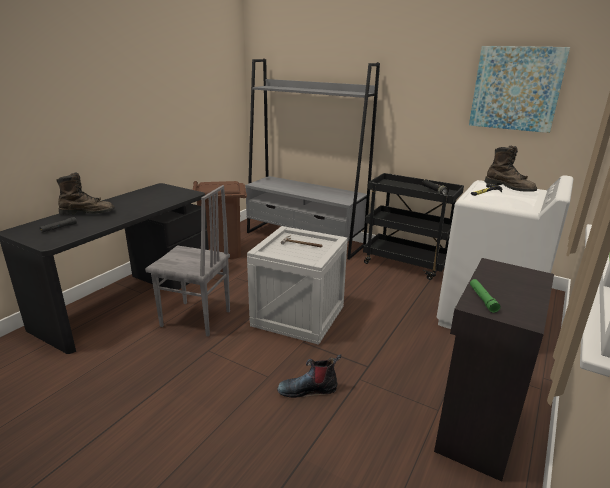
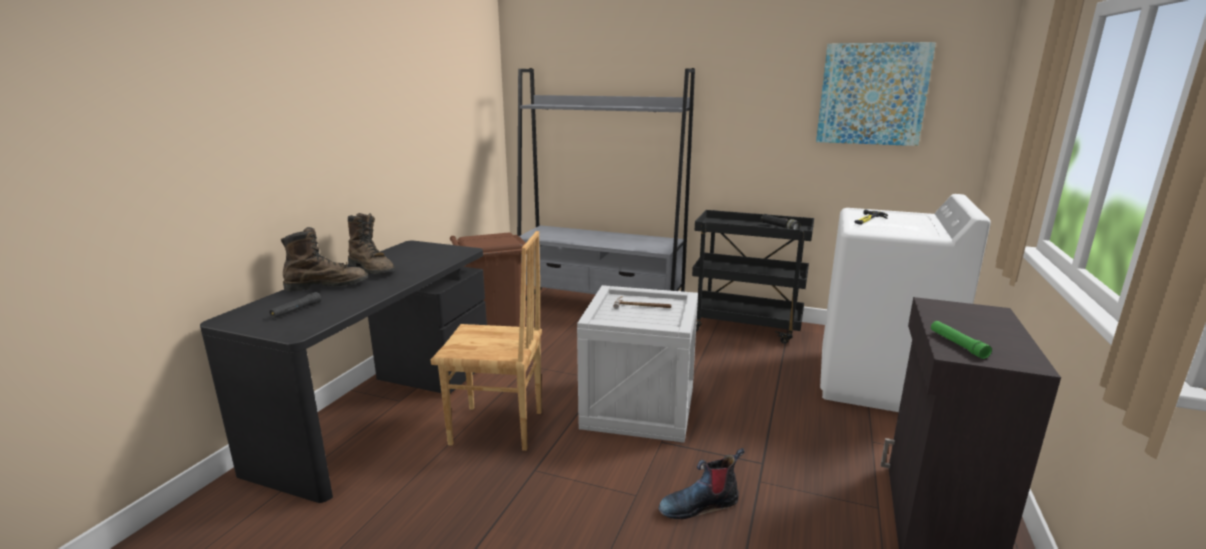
camera: 10 degrees left, 5 degrees down
(196, 319) = (497, 429): grey chair -> brown chair
(509, 188) = (891, 214): brown boot -> brown boot (372, 269)

